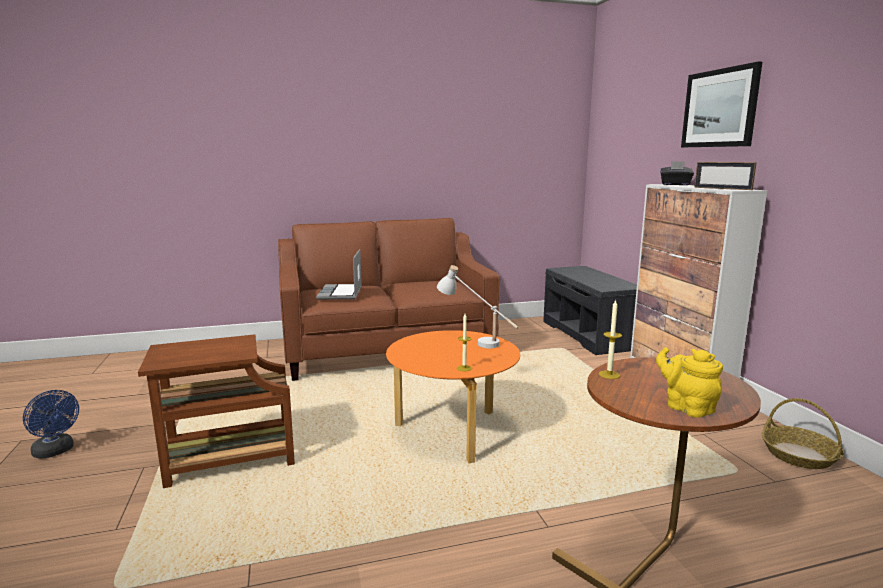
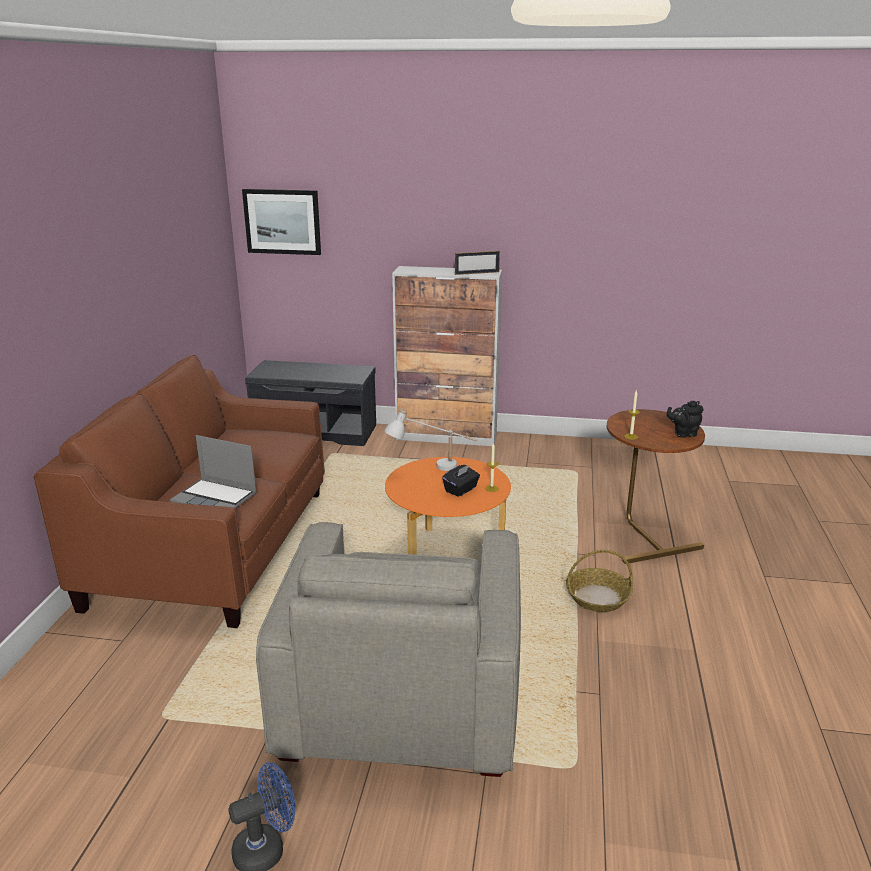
camera: 65 degrees left, 10 degrees up
(227, 460) = (402, 694): brown side table -> grey armchair
(675, 184) = (415, 270): black tissue box -> black tissue box (461, 490)
(686, 407) = (683, 433): yellow teapot -> black teapot
(719, 108) = (437, 199): picture -> picture (282, 221)
(799, 455) = (571, 447): basket -> basket (598, 597)

